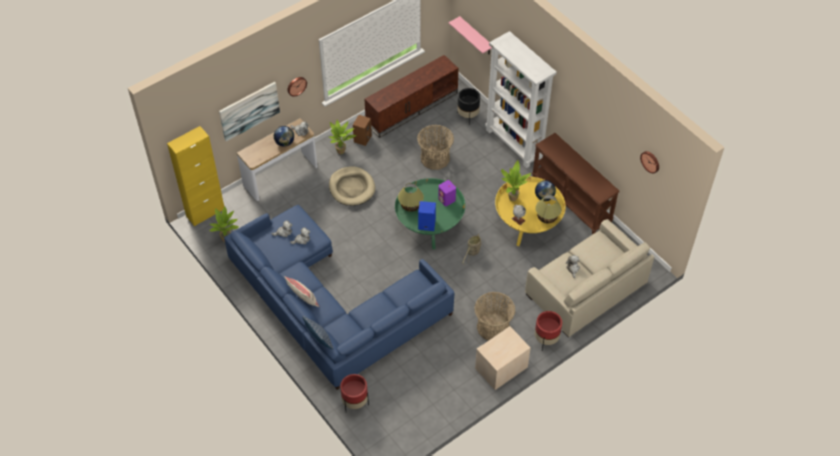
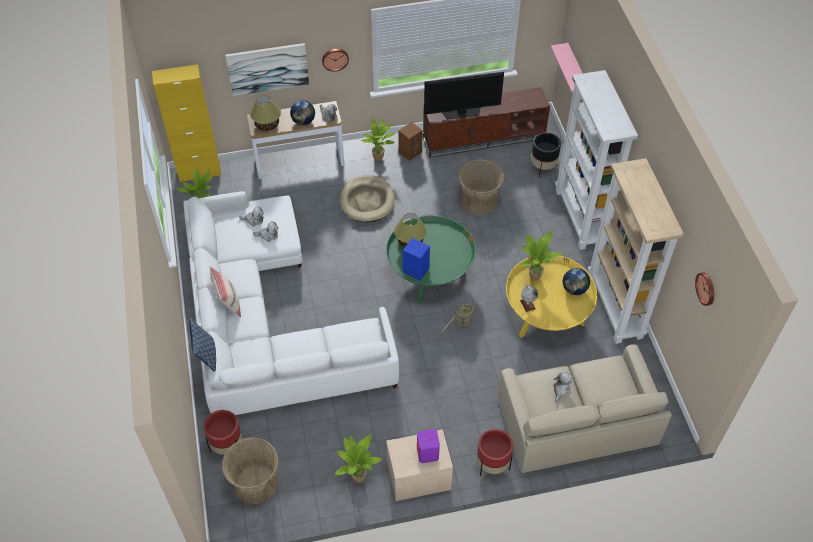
camera: 25 degrees right, 0 degrees up
(329, 304) = (267, 320): blue sofa -> white sofa
(396, 94) = (462, 112): none -> television
(447, 199) = (455, 250): purple speaker -> purple speaker (427, 453)
(459, 385) = (357, 476): none -> potted plant
(493, 327) = (436, 422): basket -> basket (256, 483)
(547, 217) = (564, 315): table lamp -> table lamp (267, 125)
(572, 200) = (615, 307): brown console table -> beige bookcase

